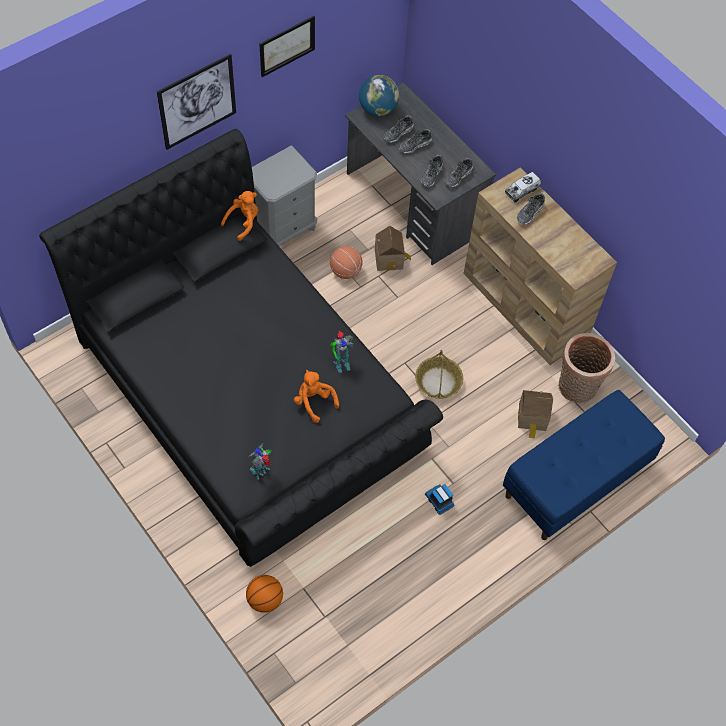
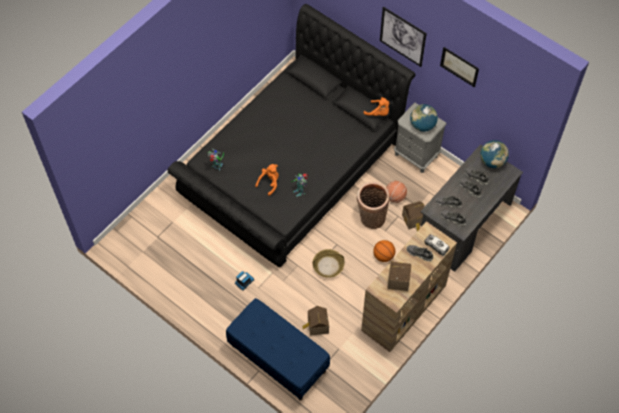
camera: 80 degrees right, 0 degrees up
(265, 599) = (161, 205): basketball -> basketball (383, 256)
(288, 173) = (422, 125): none -> globe
(565, 247) = (398, 279): none -> toy house
(576, 389) = (347, 350): basket -> basket (371, 218)

